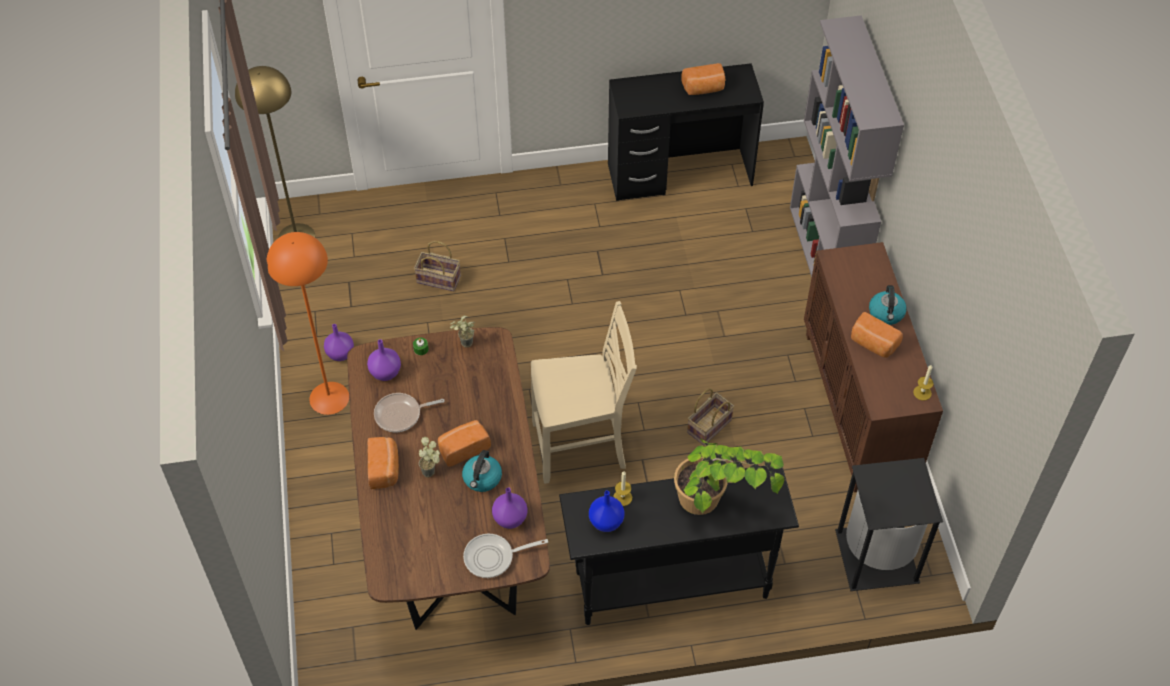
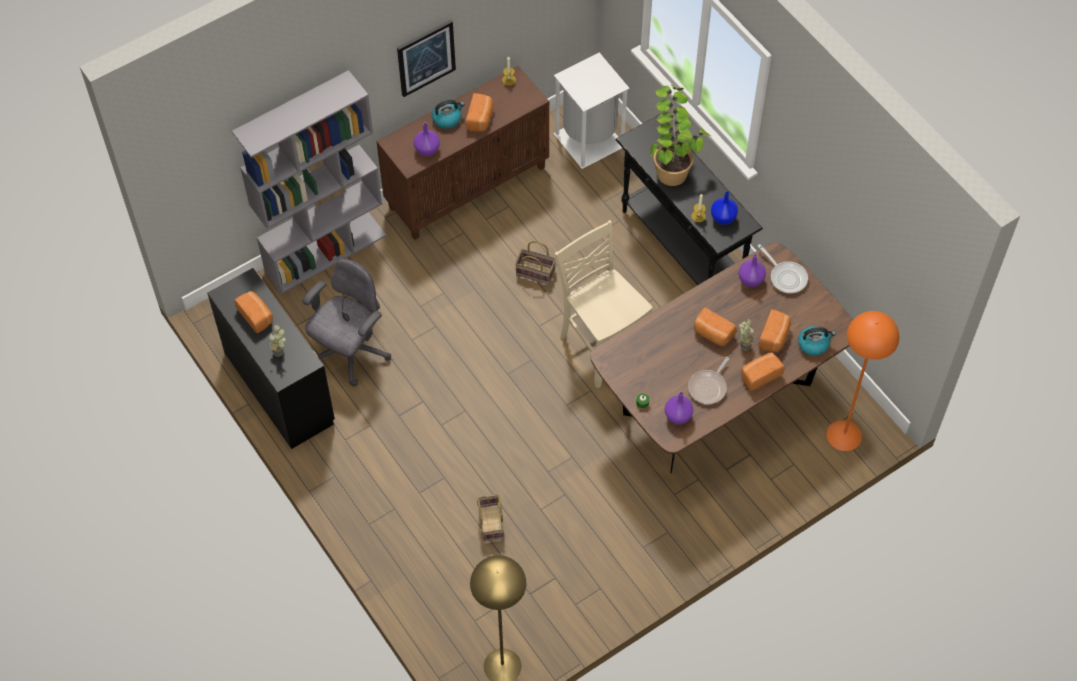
camera: 115 degrees left, 5 degrees up
(329, 398) = (655, 545): orange floor lamp -> orange floor lamp (844, 435)
(340, 353) = (607, 560): purple vase -> purple vase (426, 150)
(401, 415) = (708, 387): frying pan -> frying pan turned 75 degrees clockwise
(422, 506) = (774, 337): none -> bread
(464, 345) = (622, 375): potted plant -> potted plant (281, 353)
(482, 479) = (730, 311): kettle -> kettle (813, 344)
(690, 238) = (350, 352): none -> grey office chair
(878, 557) = (589, 139): black trash can -> white trash can
(928, 243) = (426, 57): none -> picture

